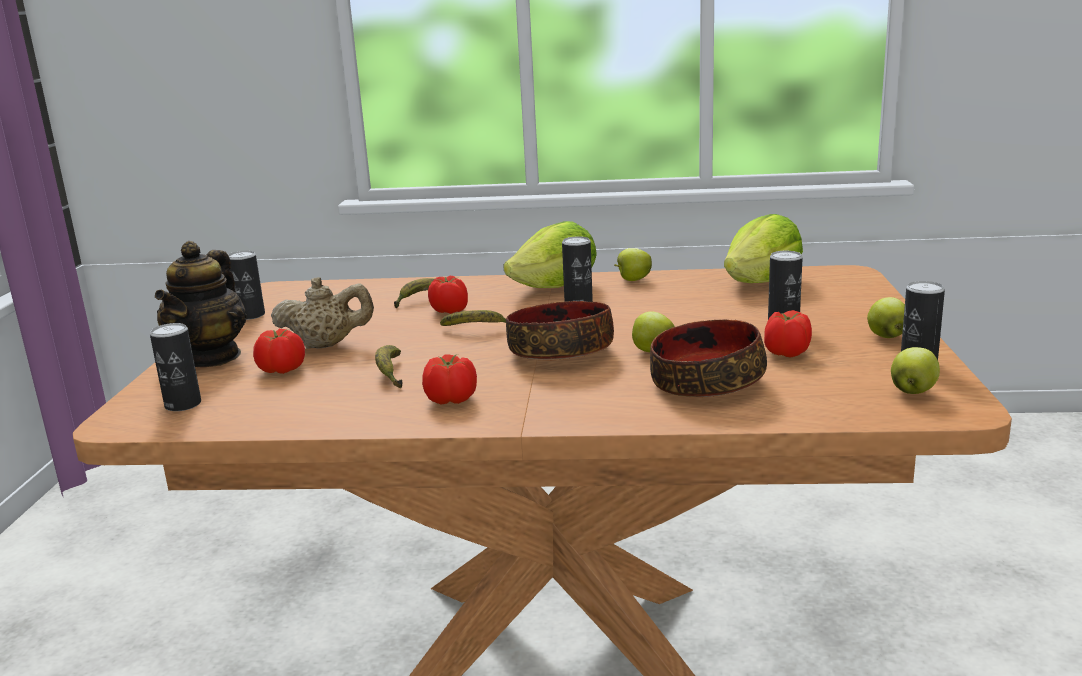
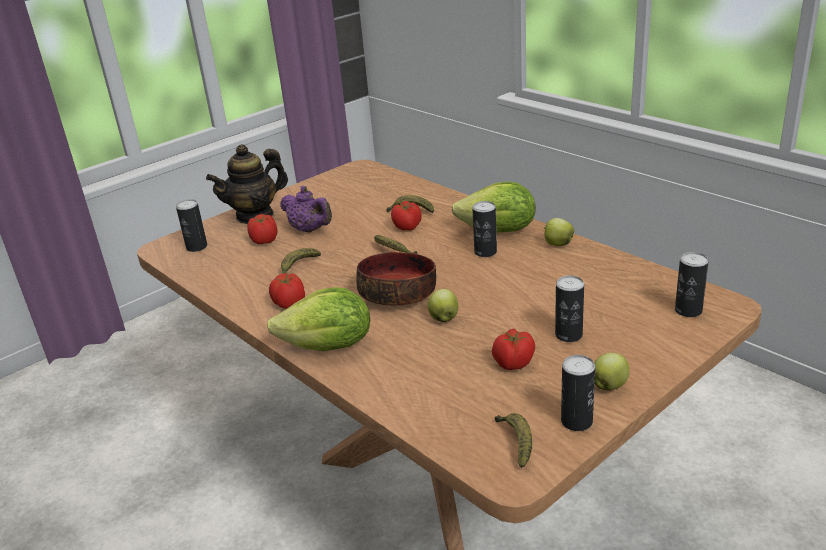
camera: 45 degrees right, 10 degrees up
(251, 315) = (318, 188): can -> can (688, 310)
(327, 345) = (310, 230): beige teapot -> purple teapot
(706, 382) = (421, 361): bowl -> none
(762, 282) = (639, 286): lettuce -> lettuce (329, 347)
(913, 392) = (516, 443): apple -> banana

